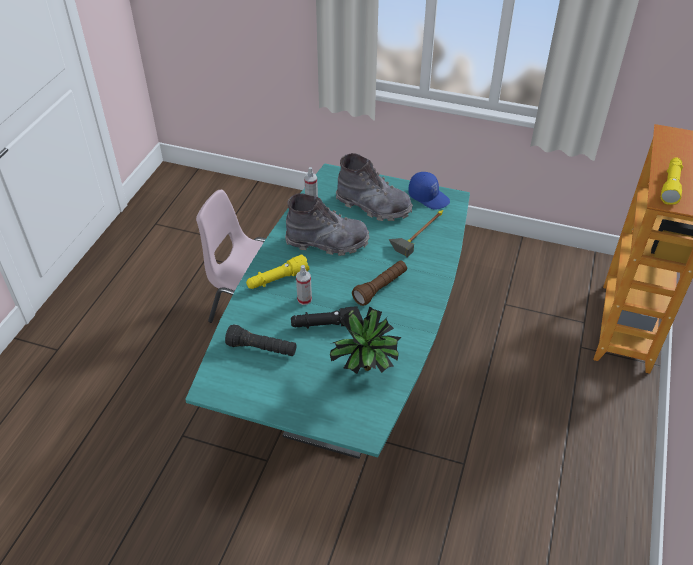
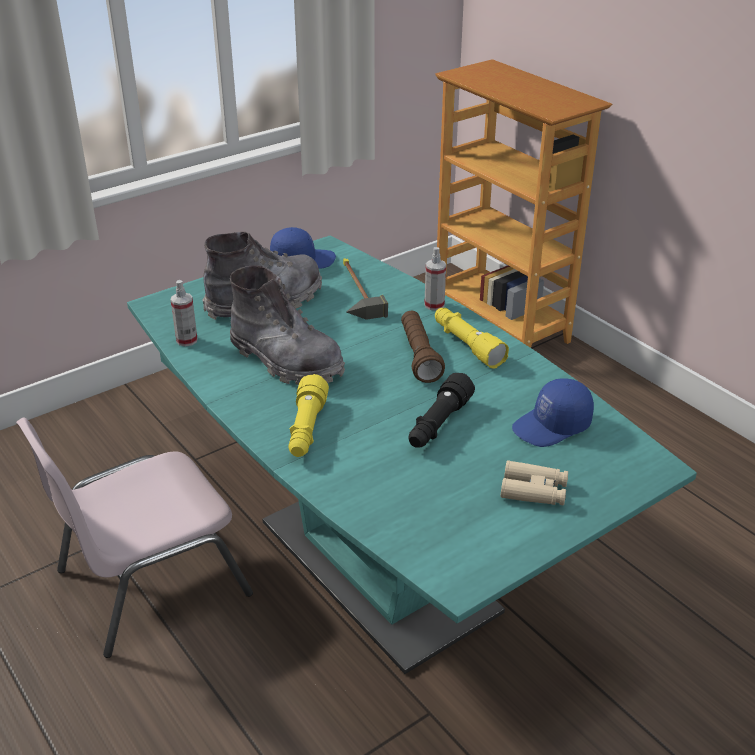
camera: 55 degrees left, 10 degrees down
(262, 349) = (428, 496): black flashlight -> none
(300, 388) = (534, 491): none -> beige binoculars
(304, 299) = (372, 422): spray bottle -> spray bottle (434, 305)
(327, 242) = (286, 361): grey boot -> grey boot turned 90 degrees clockwise
(365, 372) = (552, 426): potted plant -> blue cap
(670, 185) = (536, 101): yellow flashlight -> yellow flashlight (467, 345)

